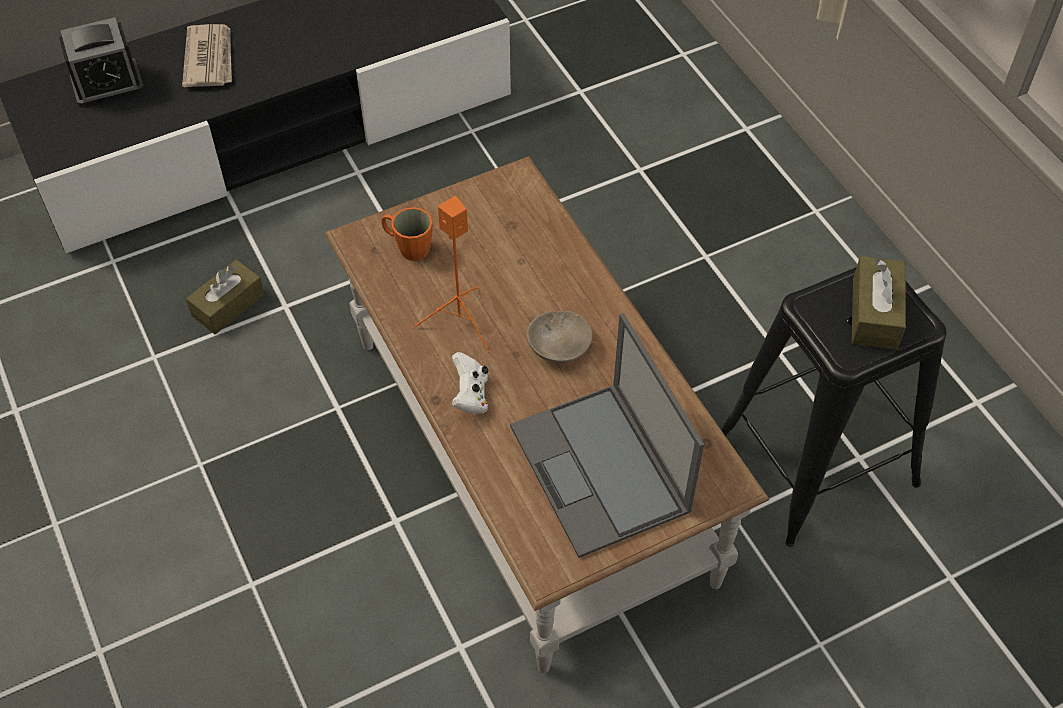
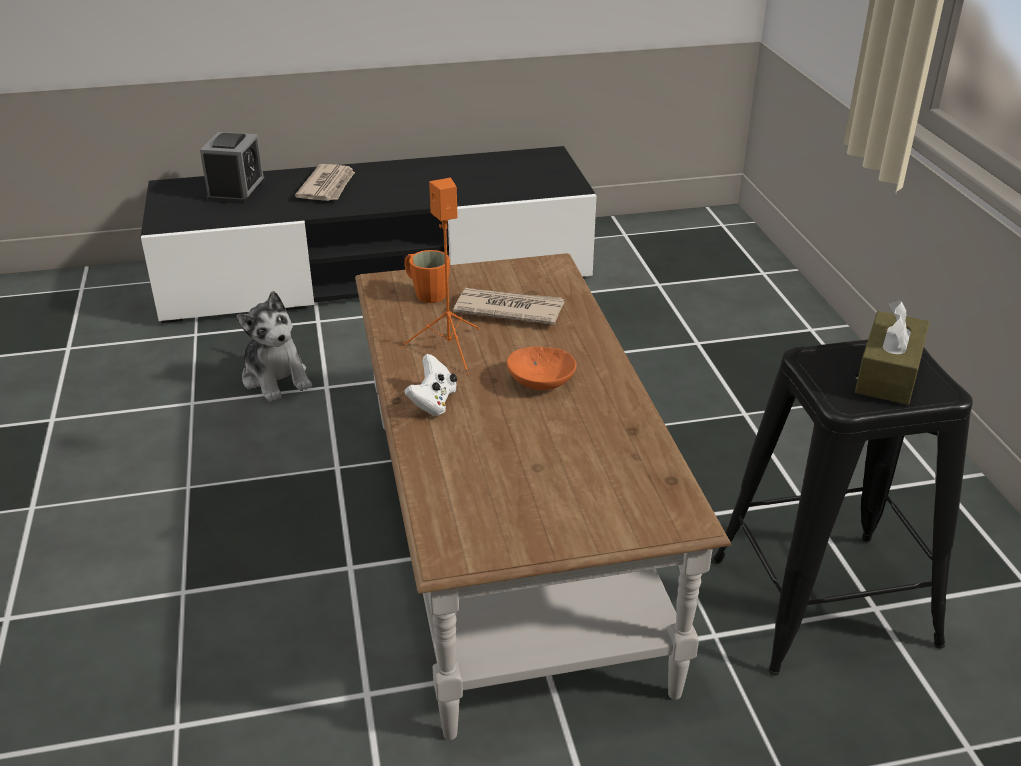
camera: 15 degrees right, 20 degrees down
(107, 84) = (236, 190): alarm clock -> alarm clock turned 75 degrees counterclockwise
(228, 305) = (276, 378): brown tissue box -> plush toy
(497, 255) = (508, 310): none -> newspaper
(558, 348) = (539, 382): beige bowl -> orange bowl
(601, 470) = (544, 482): laptop -> none

